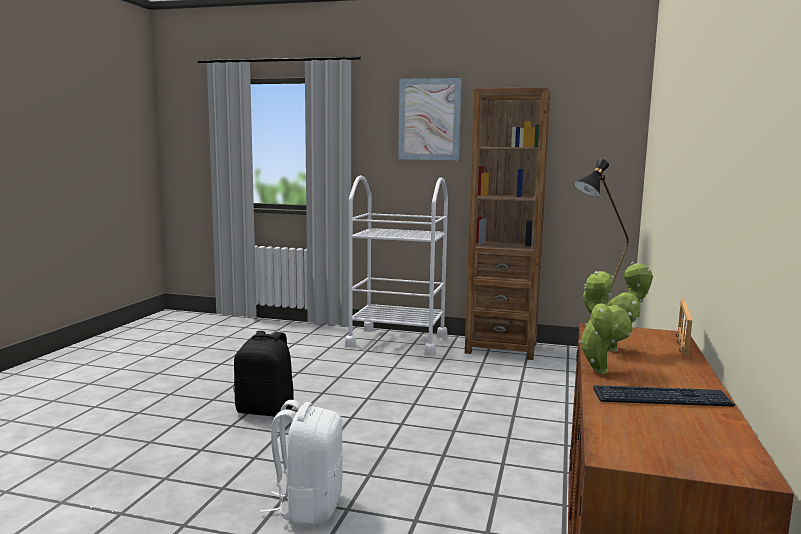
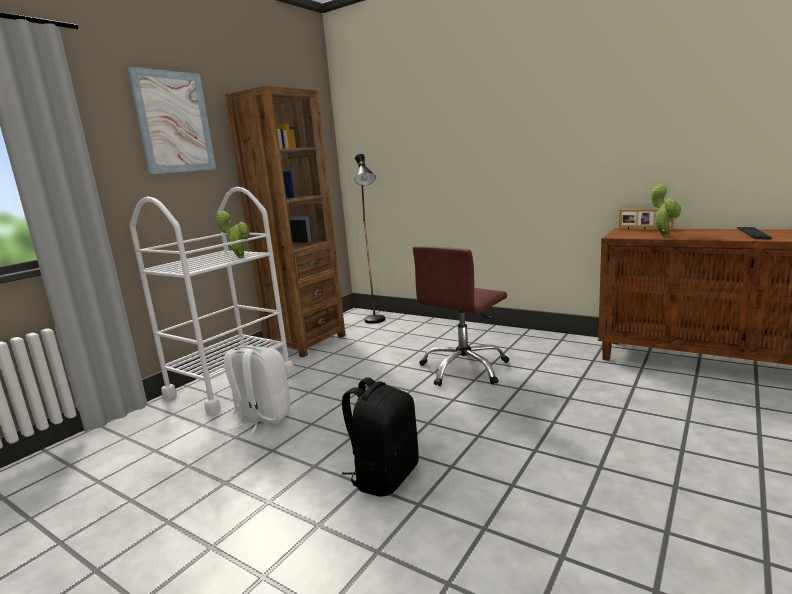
camera: 70 degrees left, 5 degrees up
(308, 507) = (614, 453): white backpack -> white backpack (261, 418)
(480, 423) = (464, 369): none -> brown office chair
(599, 369) = (710, 238): potted plant -> potted plant (239, 257)

